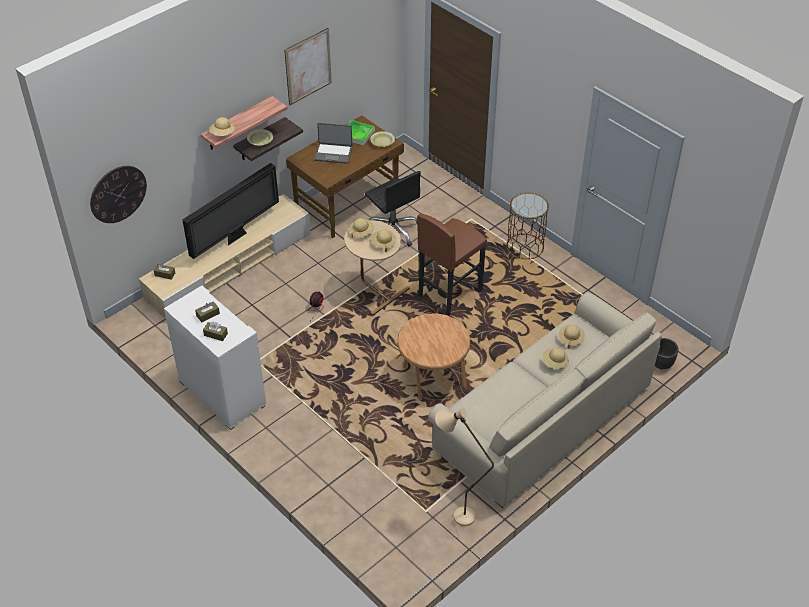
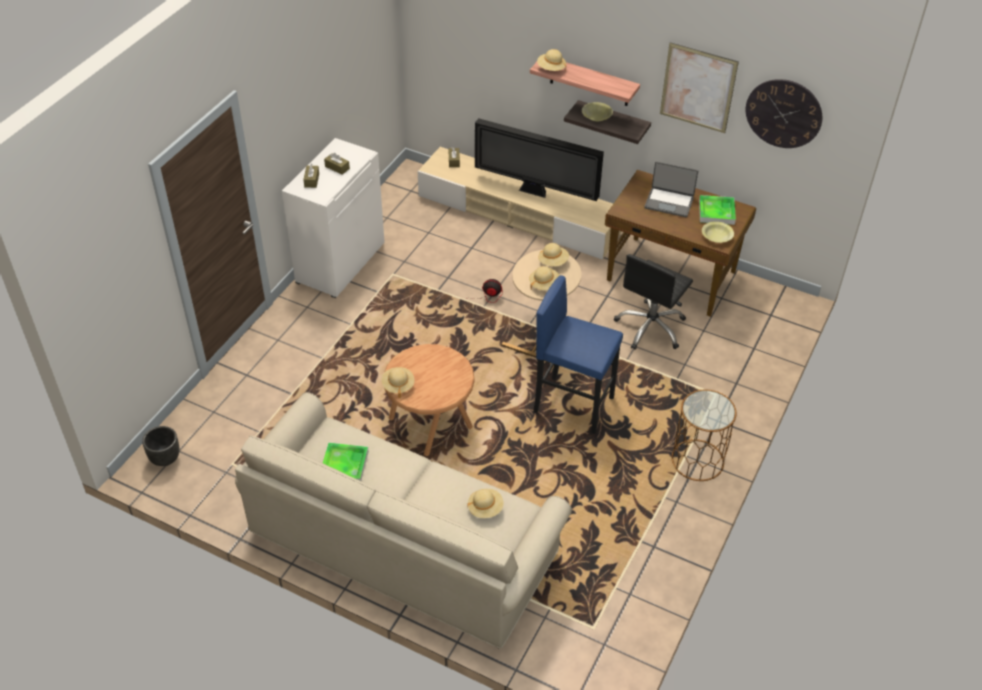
camera: 70 degrees right, 0 degrees up
(118, 194) = (440, 43): wall clock -> wall clock (783, 113)
(333, 153) = (669, 202): laptop -> laptop turned 60 degrees counterclockwise
(449, 292) = (573, 404): brown stool -> blue stool
(456, 514) = (234, 492): beige floor lamp -> none
(504, 407) = (344, 465): none -> tray
(554, 363) = (436, 500): beige hat -> beige hat (398, 385)
(661, 364) = (553, 660): black planter -> black planter (165, 459)

